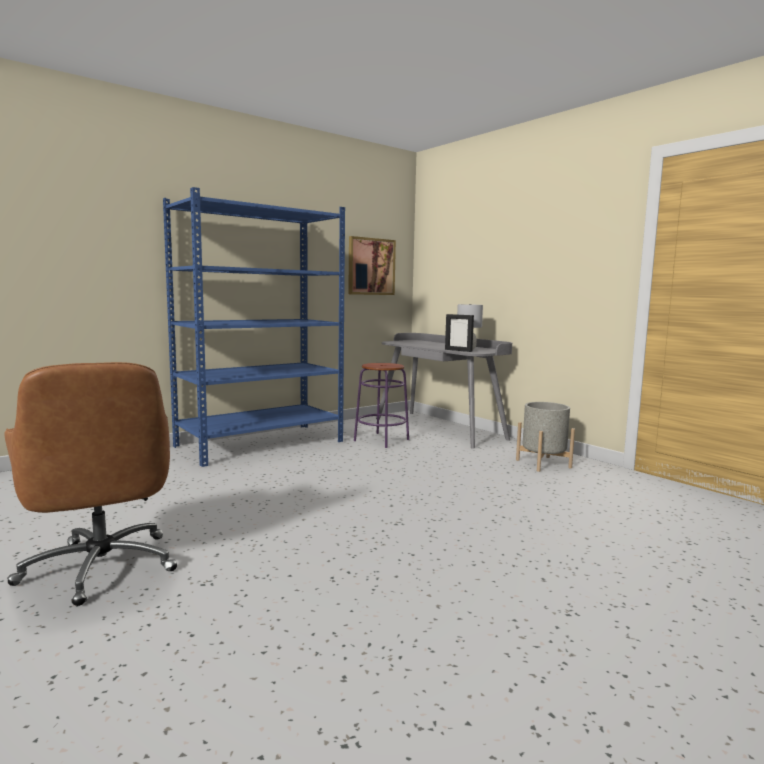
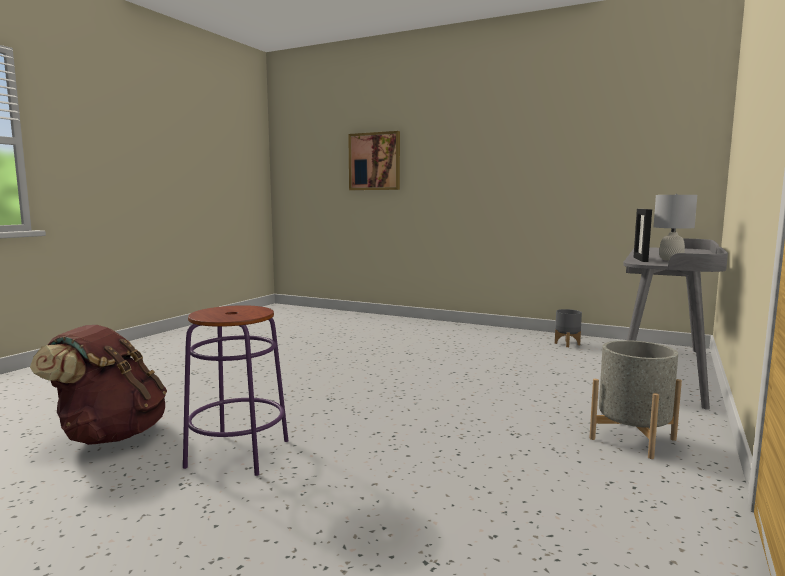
camera: 65 degrees right, 0 degrees up
(100, 567) = (203, 351): brown office chair -> none
(260, 444) = (458, 331): blue bookcase -> none
(352, 429) = (567, 344): none -> grey planter
(371, 266) = (645, 152): picture -> picture (374, 161)
(381, 440) = (554, 358): purple stool -> purple stool (238, 453)
(412, 656) = (110, 435): none -> brown backpack

